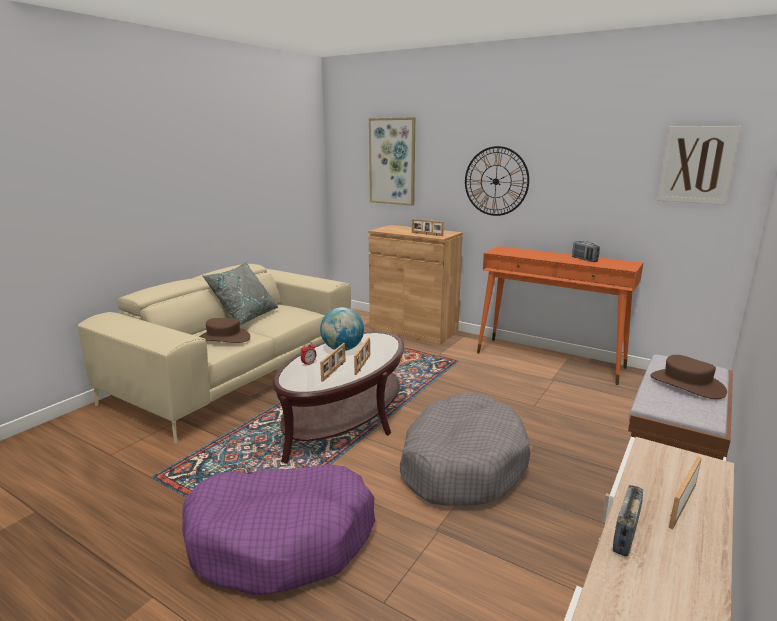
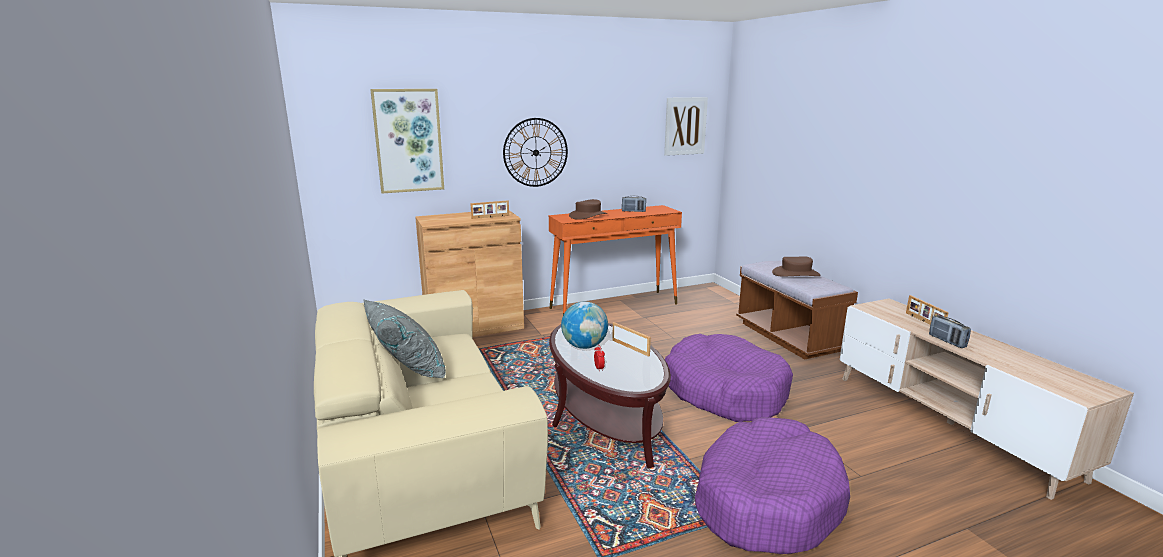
camera: 55 degrees left, 0 degrees up
(224, 338) = (462, 393): brown hat -> brown hat (588, 216)
(334, 371) = (629, 362): picture frame -> none
(462, 464) = (724, 391): grey dog bed -> purple dog bed

